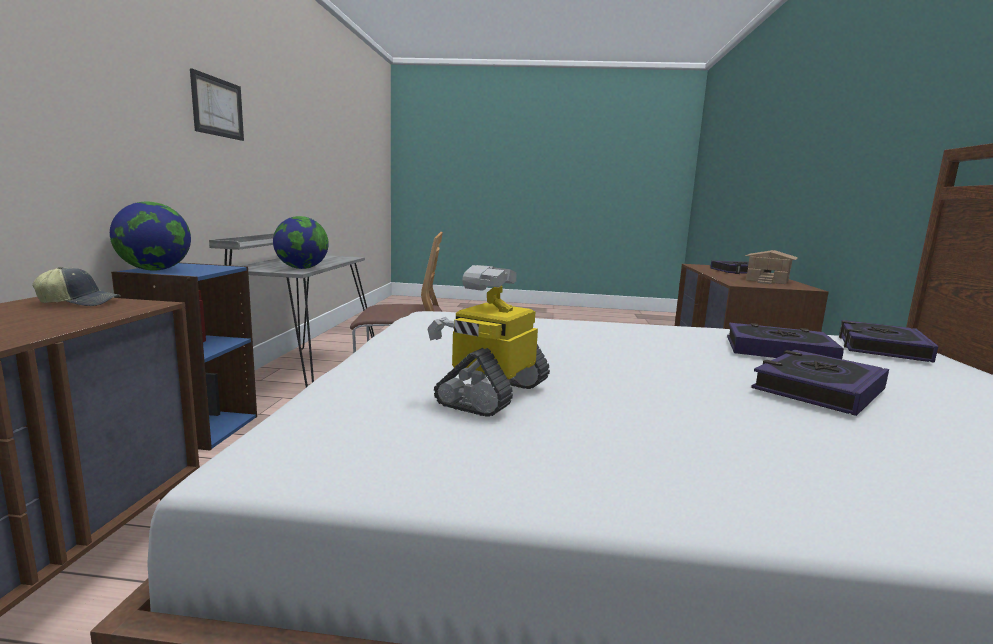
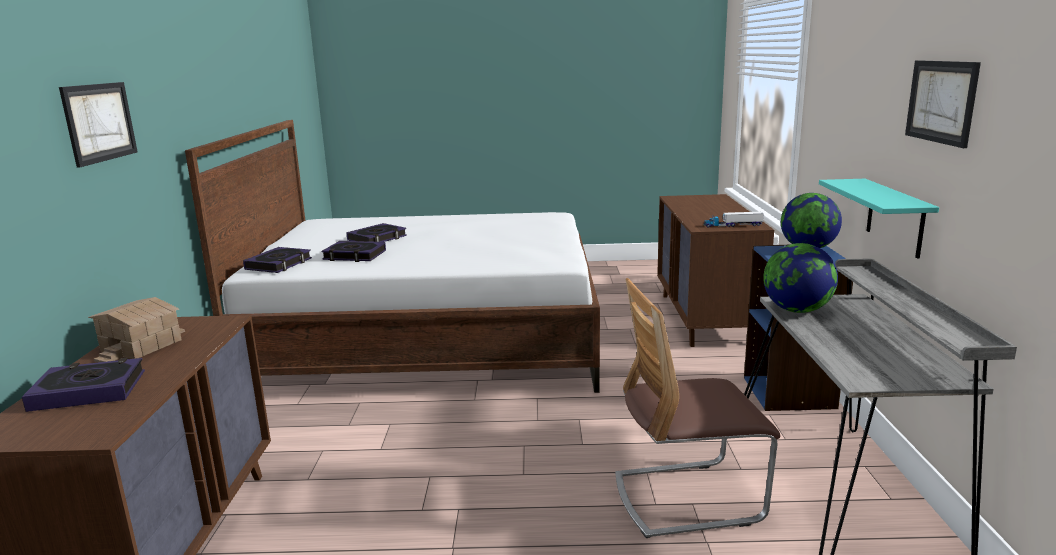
camera: 175 degrees right, 5 degrees up
(80, 302) = (732, 225): cap -> toy truck
(197, 202) = (895, 217): none -> turquoise shelf
(492, 393) = (507, 227): toy robot -> none
(877, 119) = (99, 122): none -> picture

